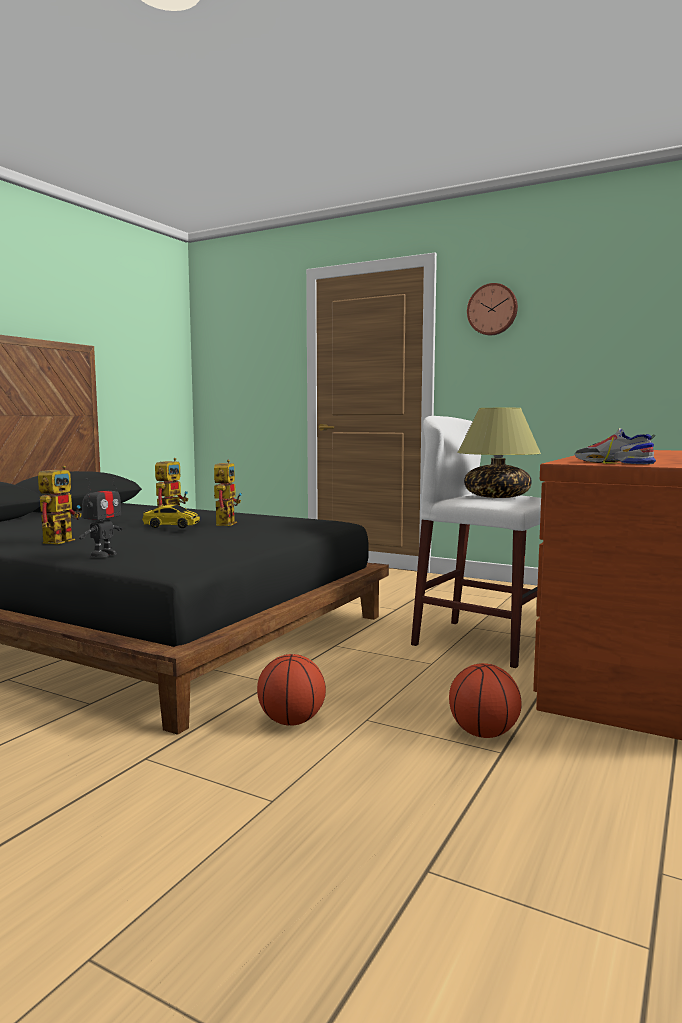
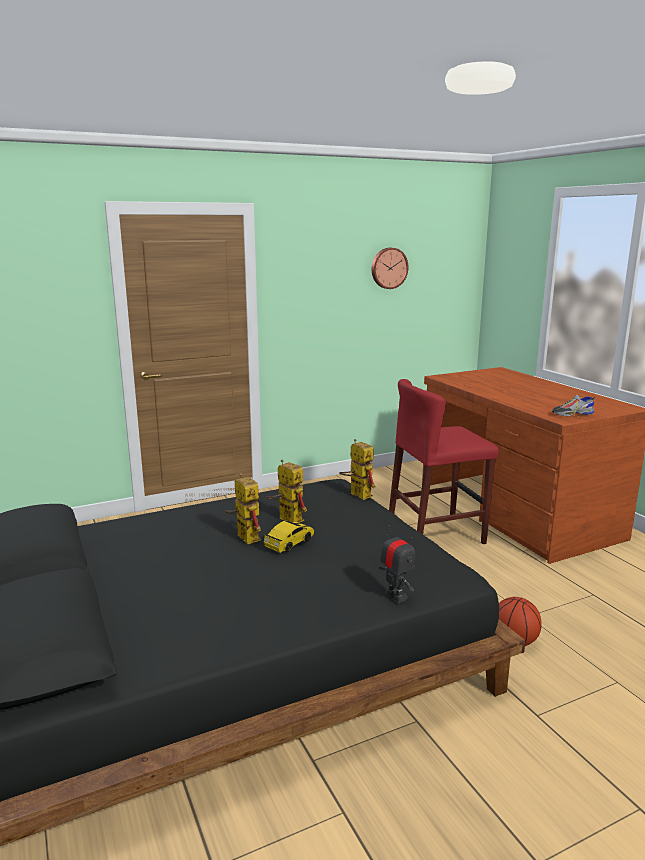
camera: 55 degrees left, 10 degrees up
(61, 540) = (292, 604): toy robot -> toy robot (356, 494)
(481, 643) = (435, 535): white stool -> red stool
(483, 734) = (569, 590): basketball -> none
(492, 309) = (305, 260): wall clock -> wall clock (388, 268)
(496, 497) = (450, 435): table lamp -> none

